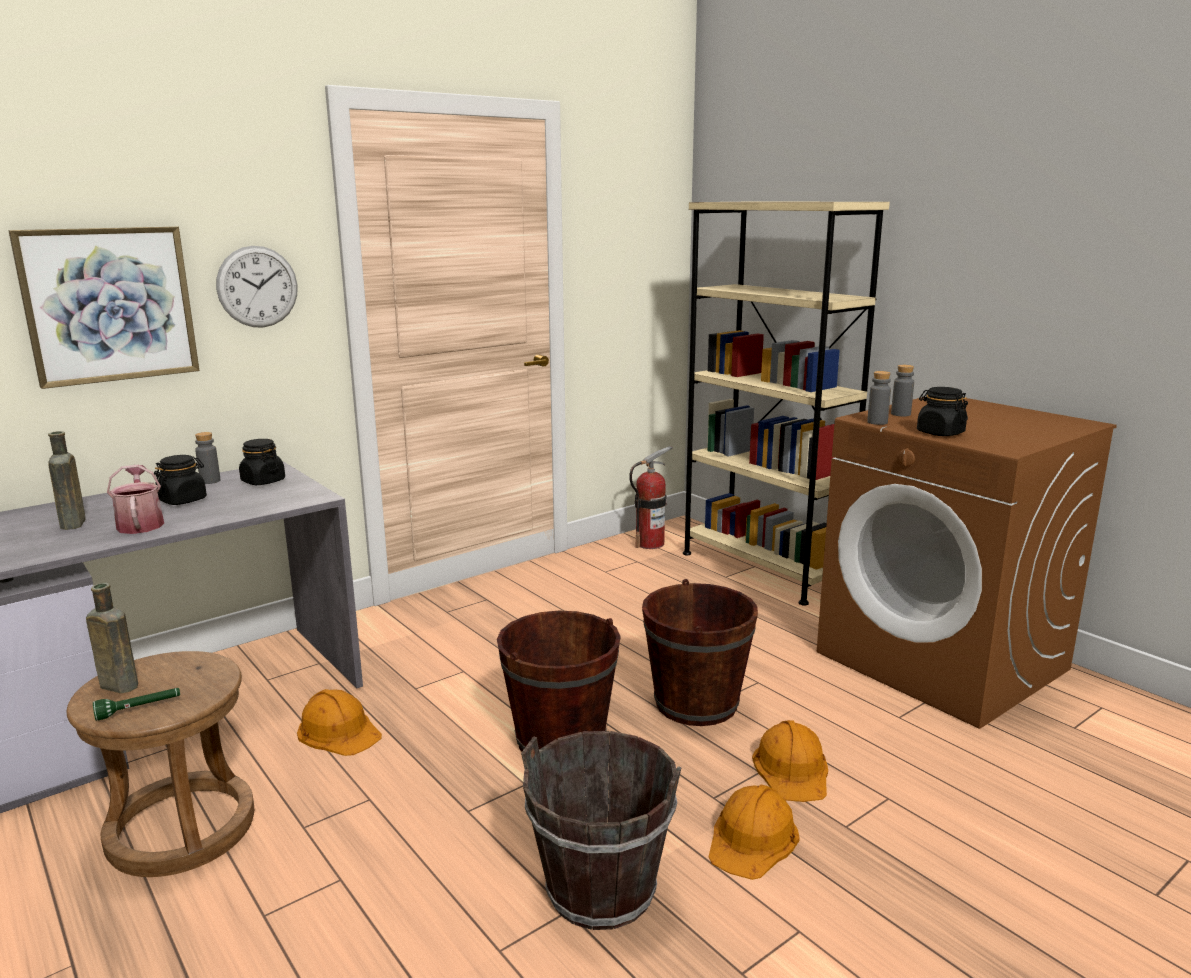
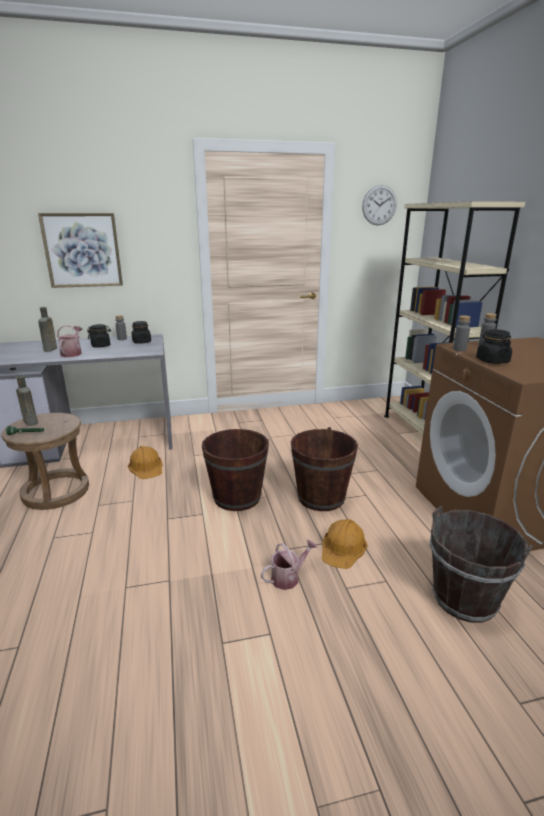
camera: 25 degrees right, 5 degrees up
(257, 287) = (153, 245): wall clock -> wall clock (379, 205)
(601, 890) = (192, 576): brown bucket -> brown bucket (465, 598)
(650, 543) = (370, 407): fire extinguisher -> none
(753, 839) = (288, 577): orange hard hat -> watering can

